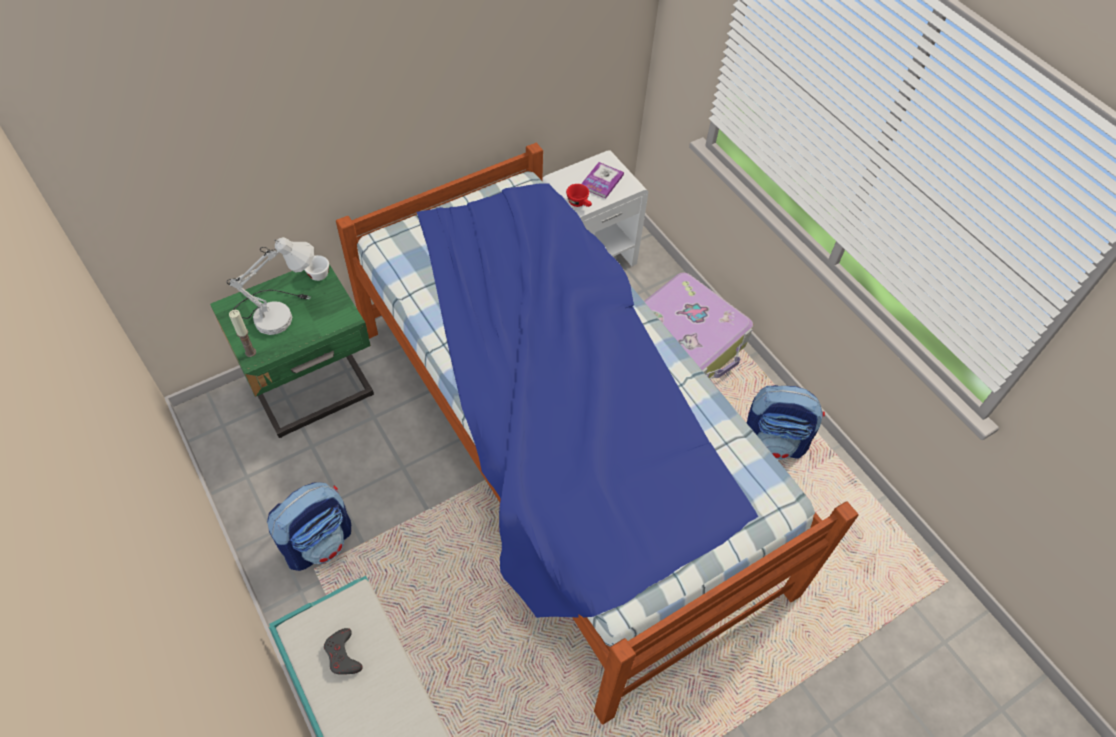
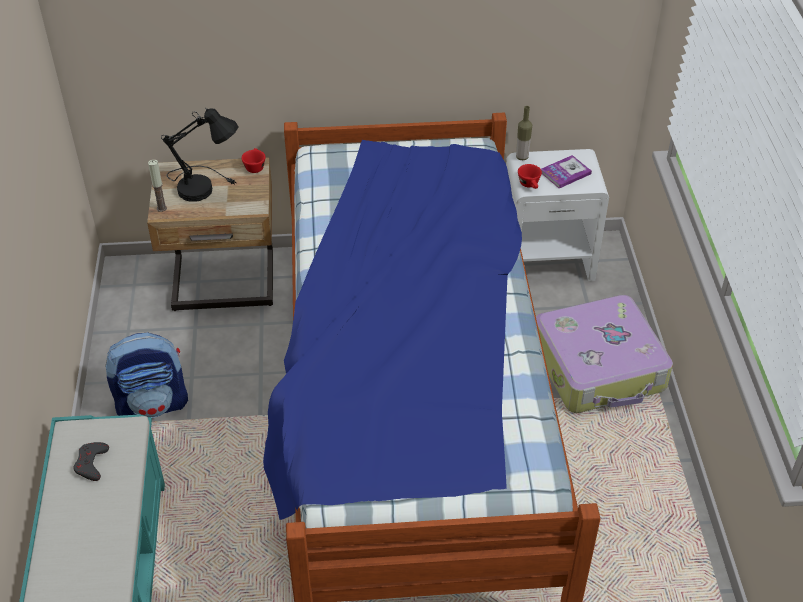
camera: 30 degrees right, 10 degrees down
(280, 311) = (205, 186): white table lamp -> black table lamp
(314, 390) = (224, 284): green nightstand -> beige nightstand
(317, 272) = (254, 166): white cup -> red cup
(556, 177) = (522, 157): none -> bottle
(773, 442) = (637, 490): backpack -> none

